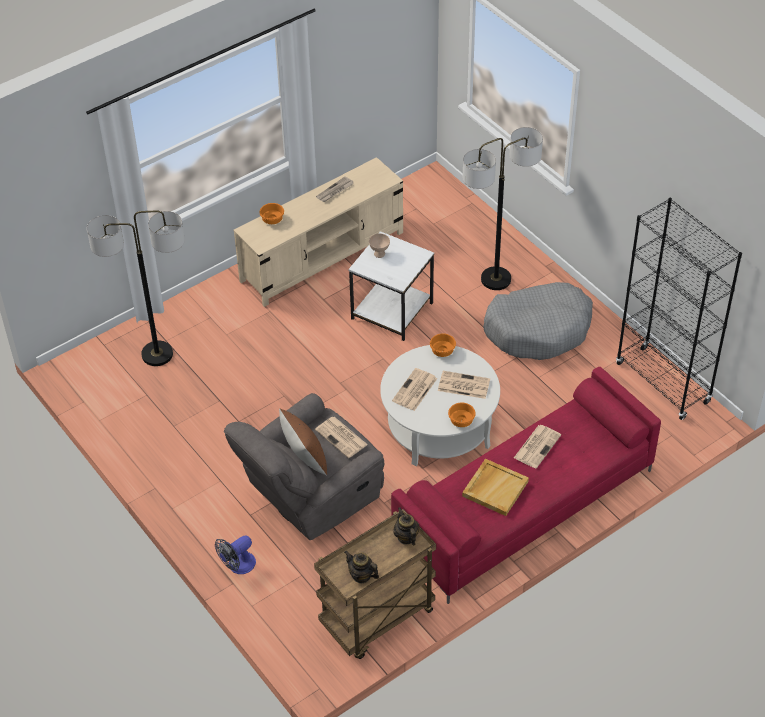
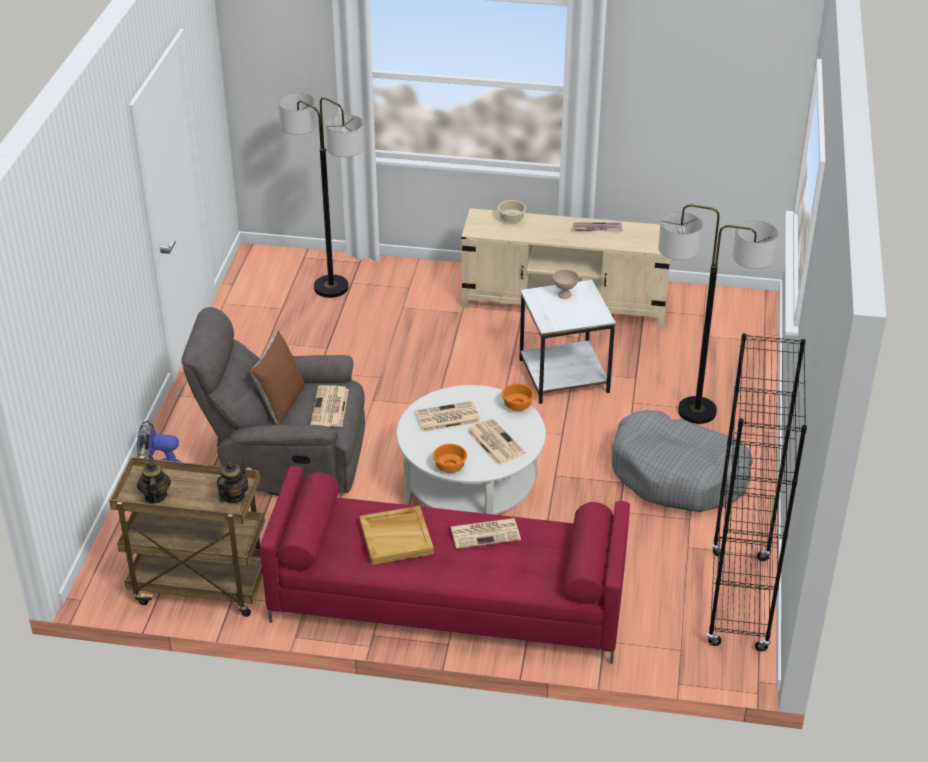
camera: 45 degrees right, 10 degrees down
(273, 220) = (511, 219): orange bowl -> beige bowl

